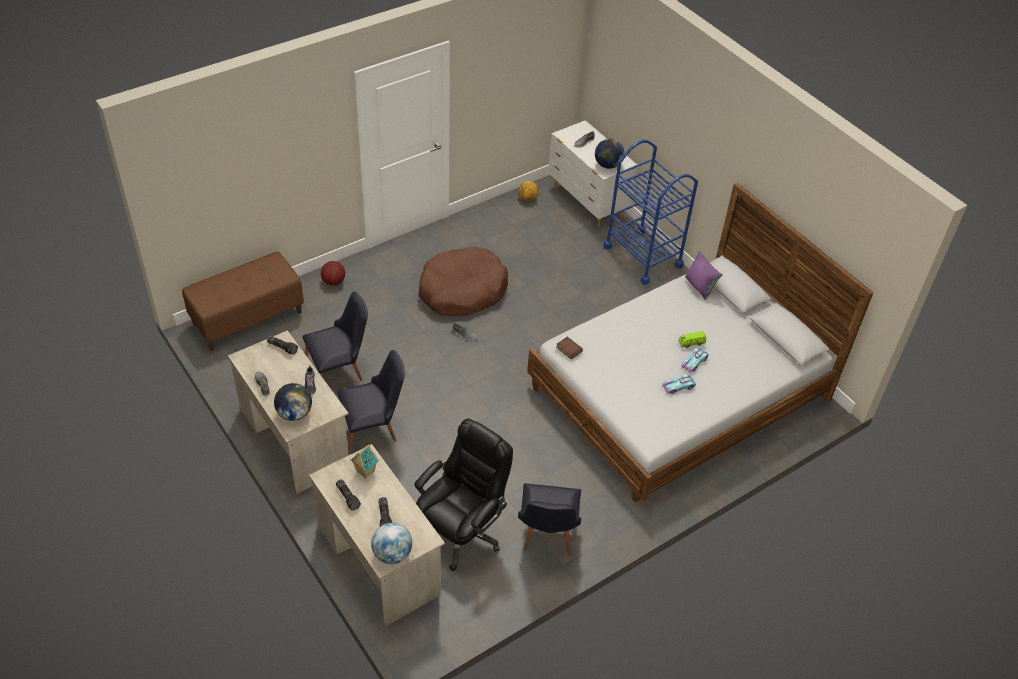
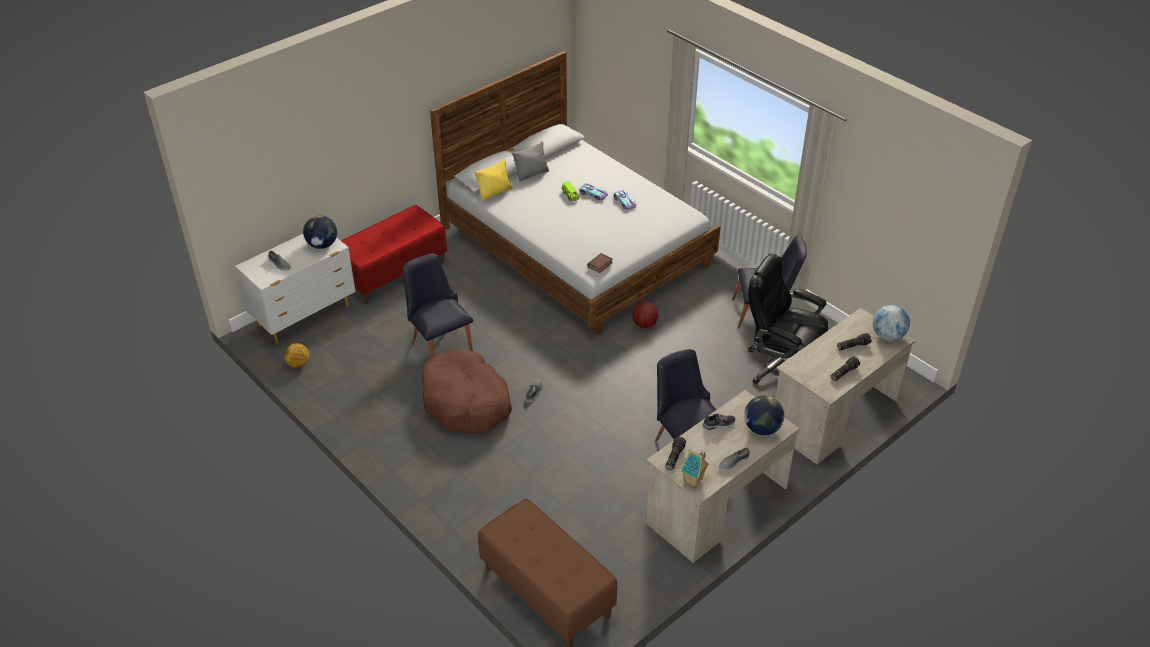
camera: 95 degrees left, 5 degrees down
(334, 281) = (467, 518): basketball -> basketball (644, 324)
(339, 371) = (613, 486): black chair -> black chair (439, 343)
(365, 472) = (811, 366): toy house -> toy house (693, 481)
(643, 256) = (393, 272): blue cart -> red bench
(700, 287) = (494, 192): purple pillow -> yellow pillow
(734, 318) = (531, 174): none -> grey pillow

